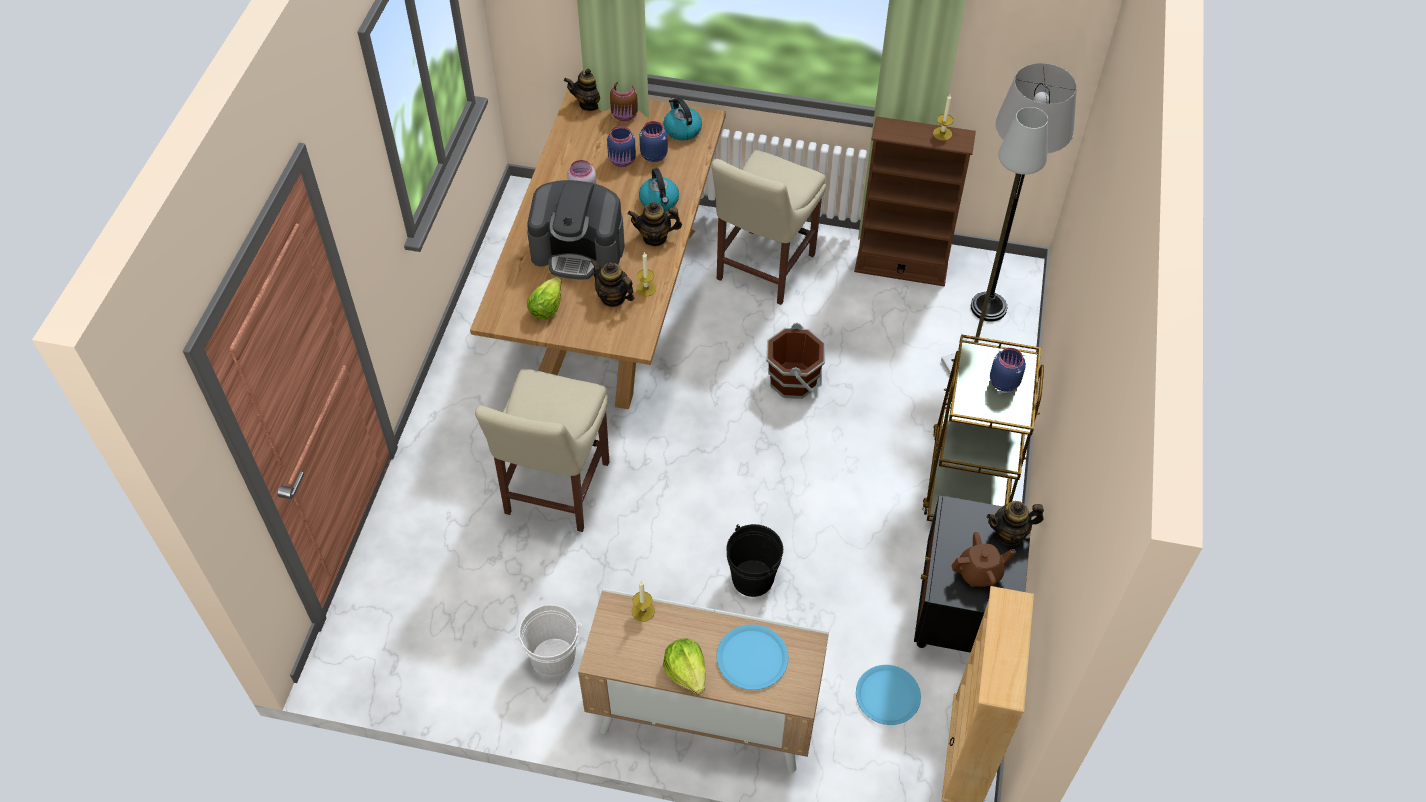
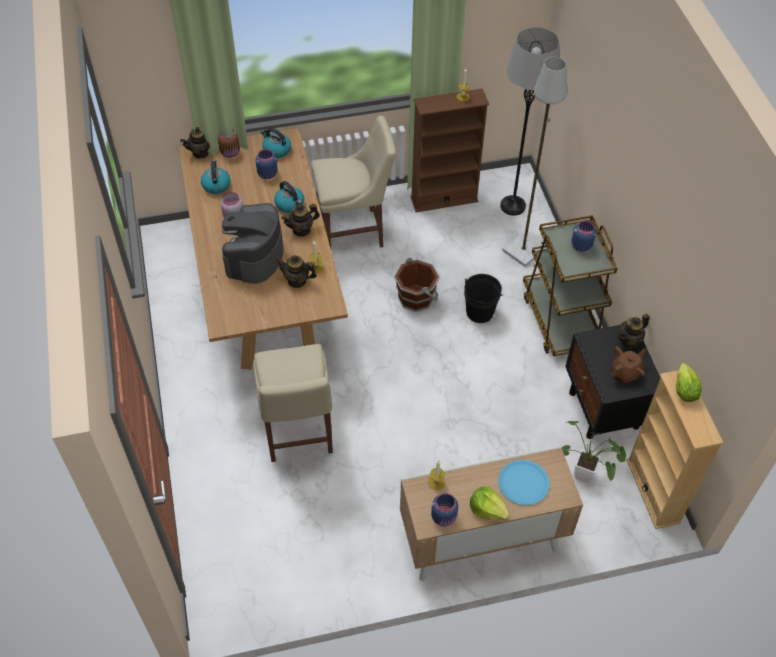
camera: 25 degrees left, 0 degrees up
(546, 308) = (255, 304): lettuce -> lettuce (684, 390)
(553, 658) = (361, 545): white bucket -> none
(579, 250) = (254, 257): coffee machine -> coffee machine turned 120 degrees clockwise
(585, 148) = (216, 185): none -> kettle
(622, 161) = (248, 185): blue jar -> blue jar (444, 517)
(753, 578) = (462, 438): black bucket -> black bucket (480, 312)
(762, 270) = (354, 231): beige chair -> beige chair turned 105 degrees counterclockwise
(887, 695) = (587, 477): blue plate -> potted plant

